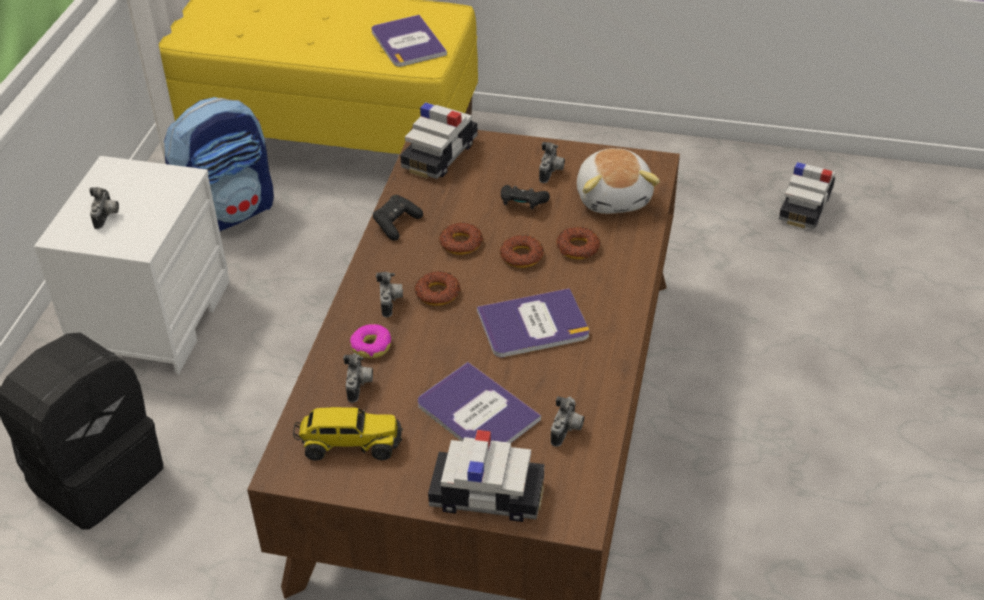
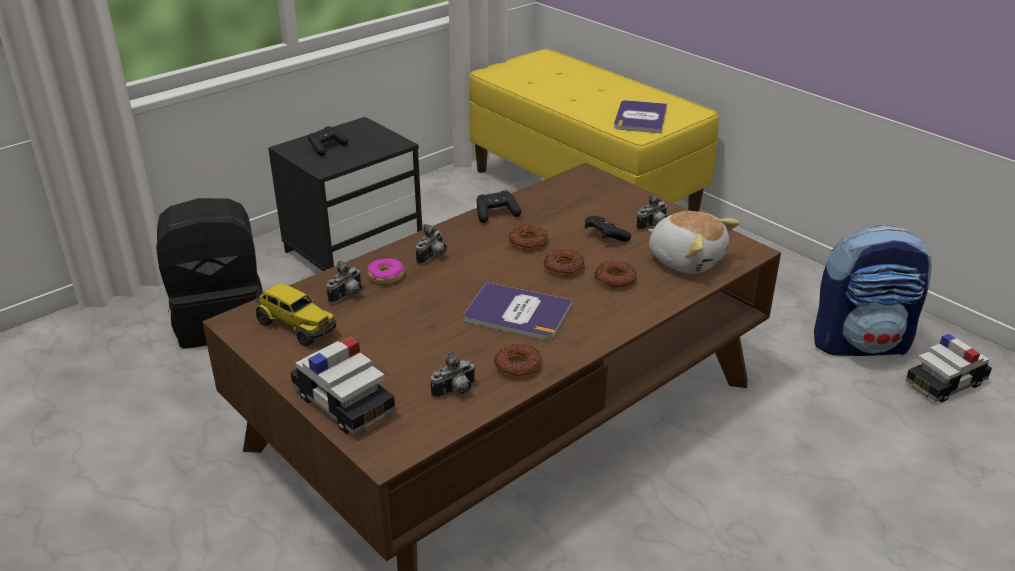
camera: 35 degrees right, 10 degrees down
(107, 217) = (327, 147): camera -> black game controller
(152, 317) = (354, 249): white nightstand -> black nightstand
(229, 213) = (466, 210): backpack -> backpack (861, 343)
(438, 293) = (472, 265): donut -> donut (518, 366)
(439, 155) = (579, 186): toy car -> none
(477, 412) = (405, 348): book -> none
(614, 197) = (686, 259): plush toy -> plush toy turned 75 degrees counterclockwise

